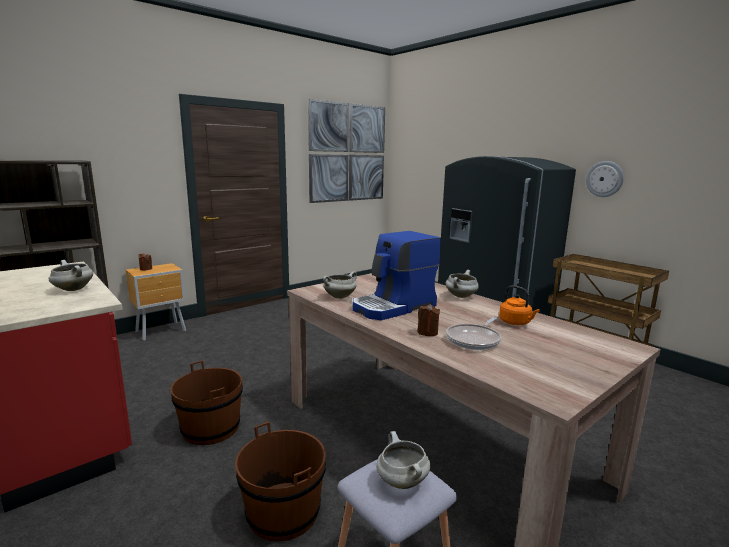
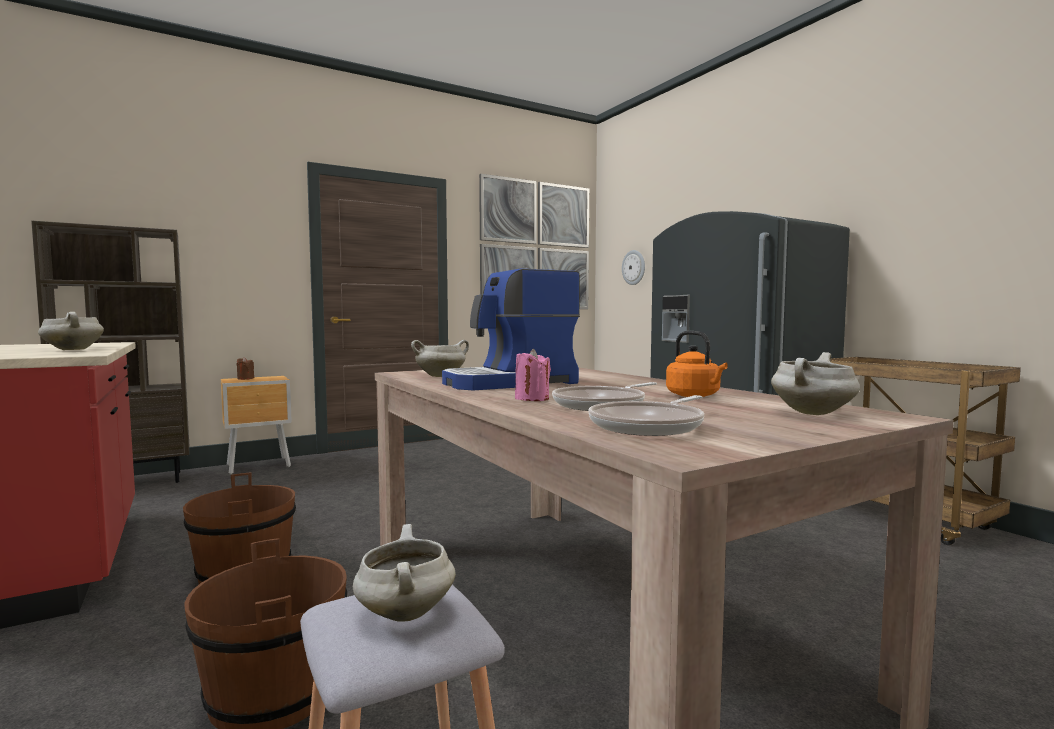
camera: 10 degrees right, 10 degrees down
(427, 332) = (532, 399): brown candle -> pink candle
(461, 296) = (629, 379): white cooking pot -> white cooking pot (813, 413)
(519, 368) = (650, 426): none -> frying pan
(604, 179) = (896, 236): wall clock -> wall clock (634, 267)

